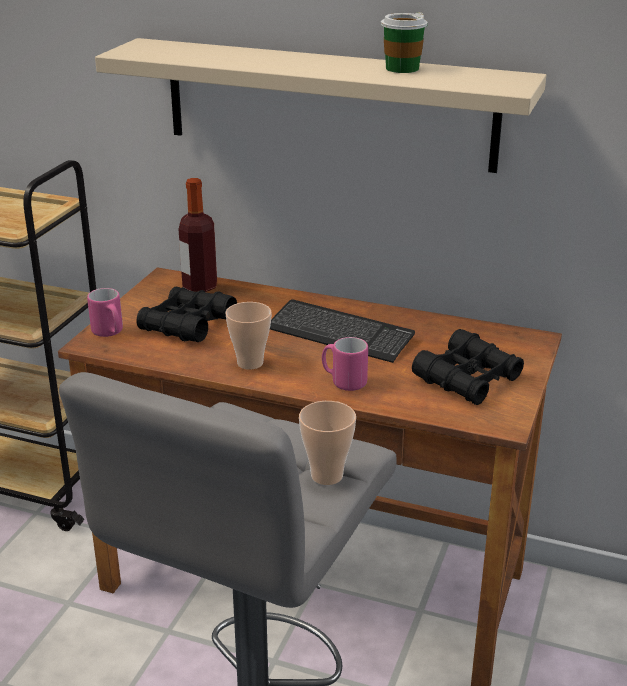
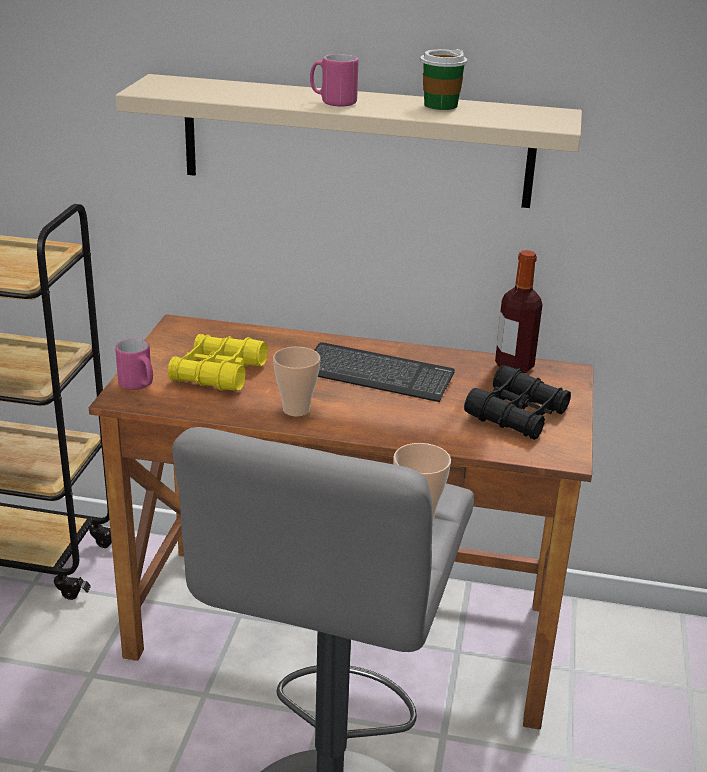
camera: 10 degrees left, 0 degrees up
(187, 325) = (218, 373): black binoculars -> yellow binoculars
(200, 286) = (218, 332): bottle -> bottle (514, 366)
(343, 382) = (397, 424): pink mug -> pink mug (333, 102)

